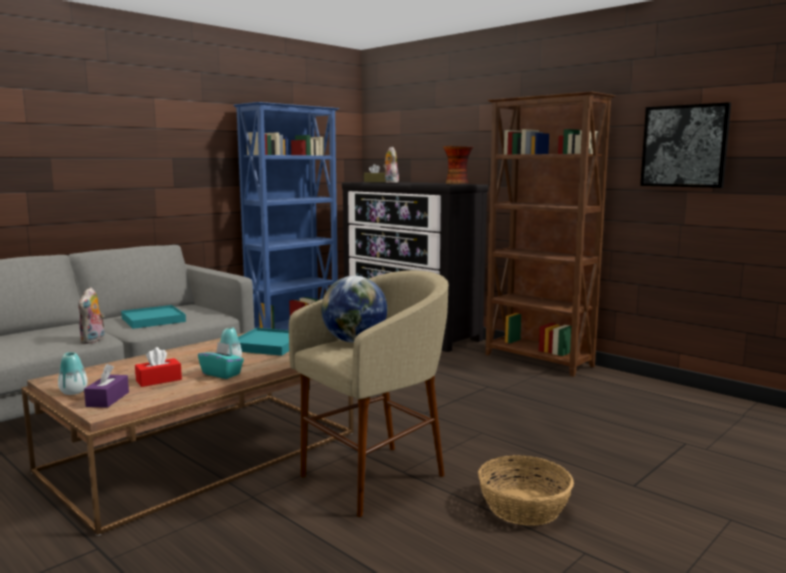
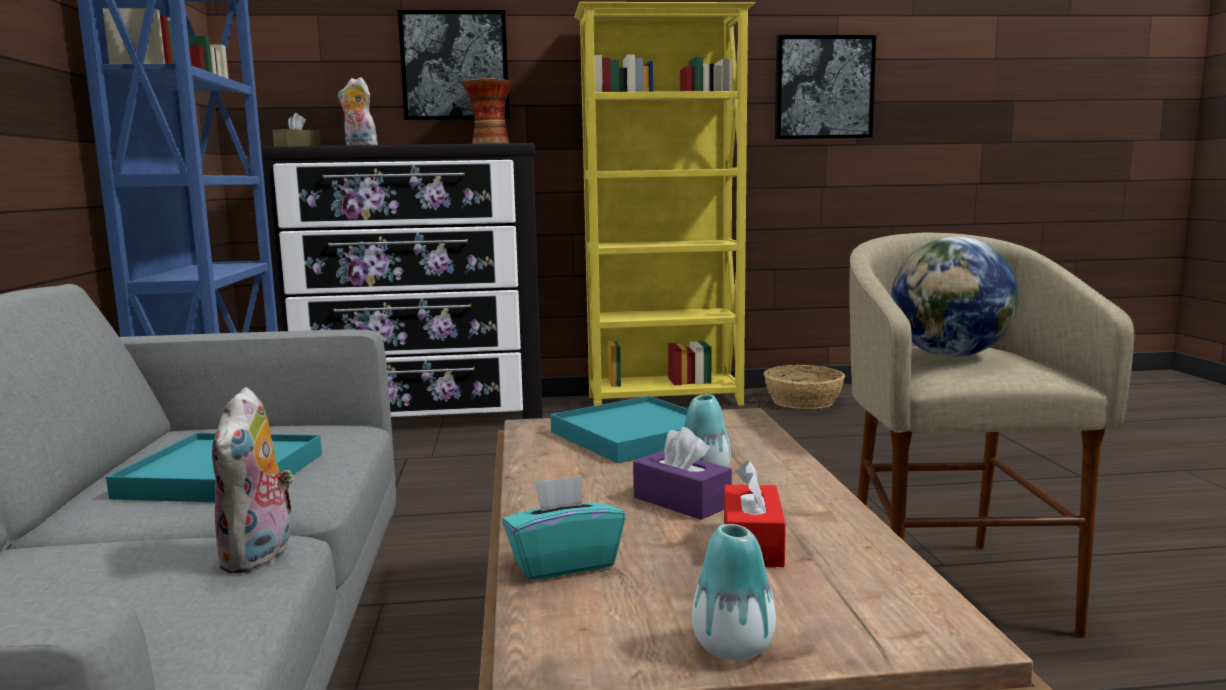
camera: 50 degrees left, 0 degrees up
(93, 340) = (260, 557): plush toy -> plush toy turned 45 degrees clockwise
(108, 399) = (848, 614): purple tissue box -> purple tissue box (681, 501)
(222, 374) = (781, 491): turquoise tissue box -> turquoise tissue box (563, 563)
(455, 135) = (455, 66): none -> picture
(524, 507) = (1108, 535): basket -> basket (803, 401)
(538, 361) = (666, 401): brown bookcase -> yellow bookcase

